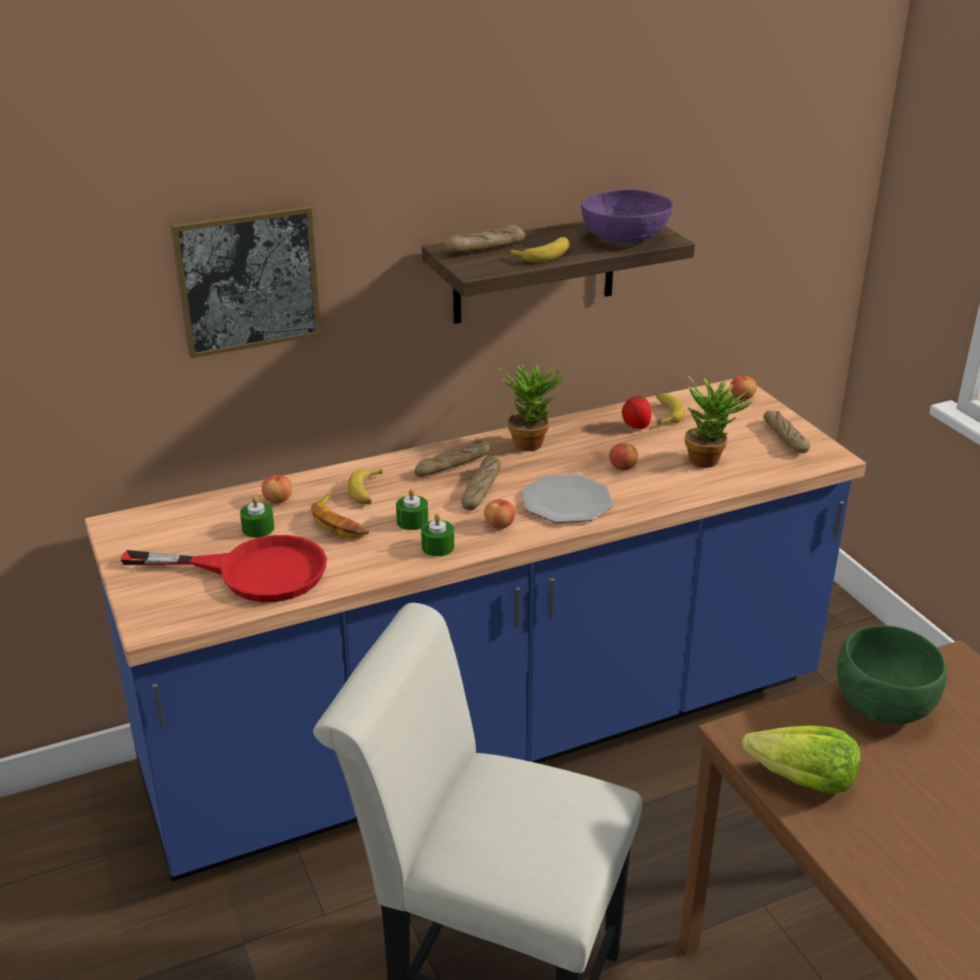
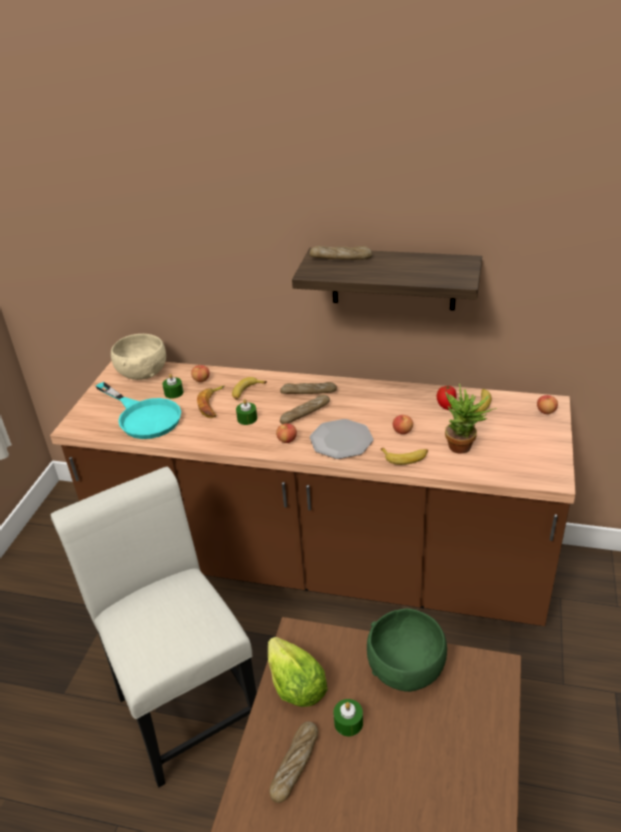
camera: 40 degrees right, 5 degrees up
(168, 522) = (142, 373): none -> beige bowl
(247, 280) = (199, 246): picture -> none
(253, 572) = (143, 416): red frying pan -> turquoise frying pan
(438, 547) = (240, 439): green candle -> green candle (348, 722)
(490, 734) = (320, 563): blue counter -> brown counter
(531, 442) = (370, 394): potted plant -> none
(543, 255) = (365, 272): banana -> banana (405, 457)
(625, 237) = (437, 272): purple bowl -> none
(785, 438) = (537, 452): bread -> bread (295, 764)

